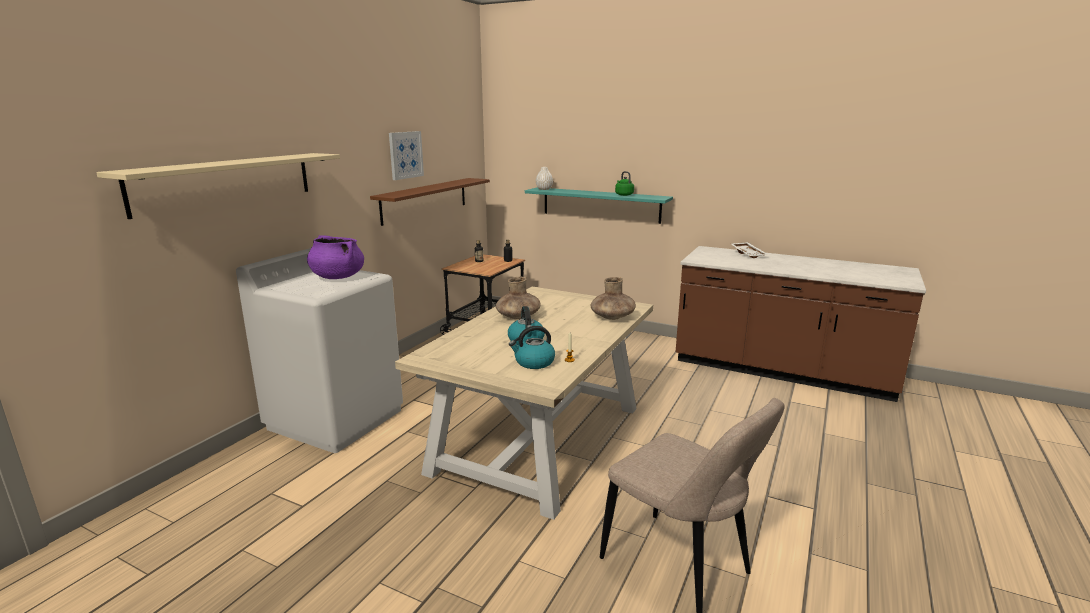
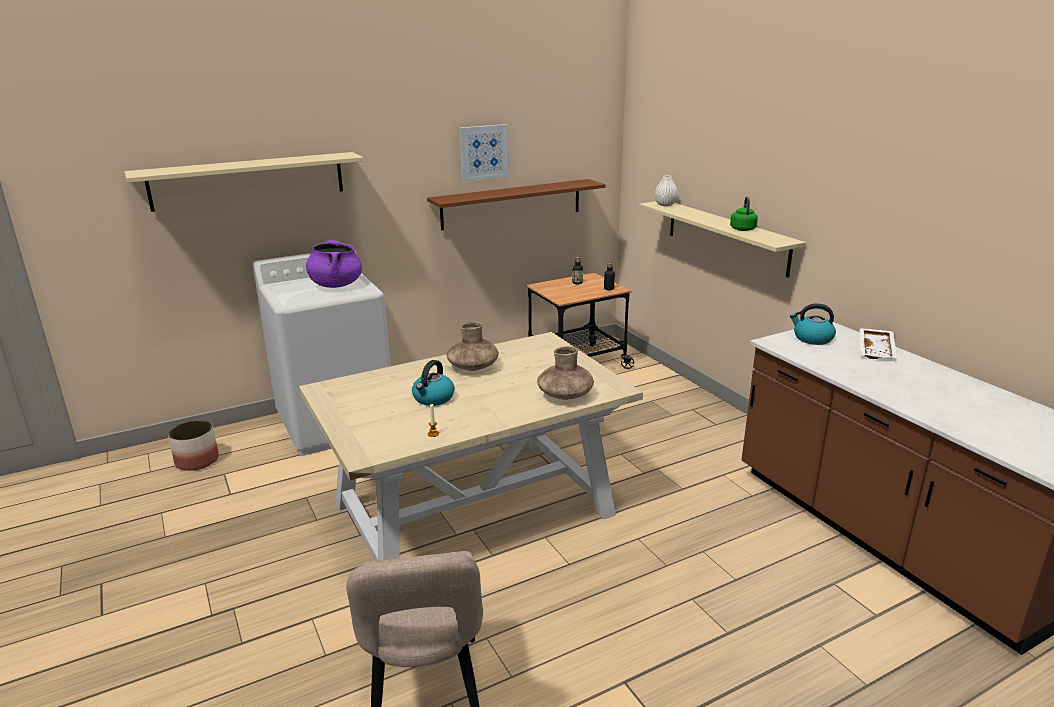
camera: 35 degrees right, 5 degrees up
(222, 493) = (197, 460): none -> planter
(534, 362) = (398, 425): kettle -> kettle (812, 339)
(600, 205) = (726, 236): turquoise shelf -> beige shelf

